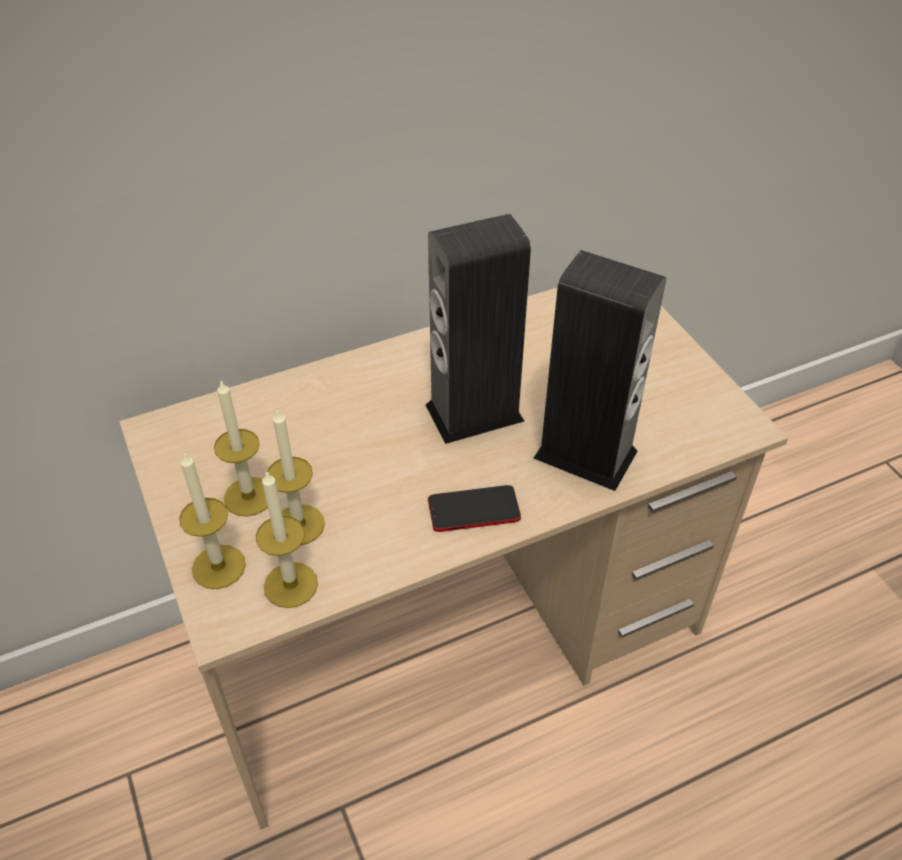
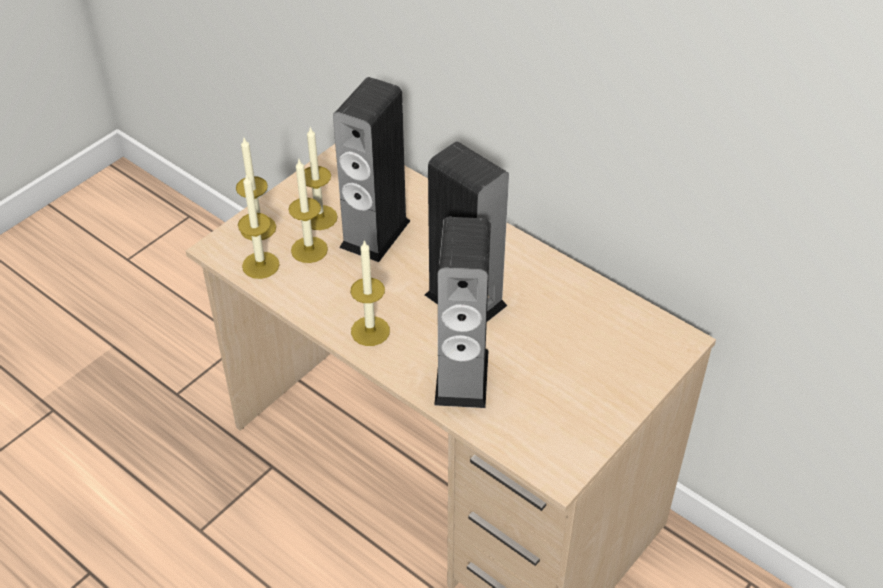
camera: 65 degrees right, 0 degrees up
(317, 453) = (375, 234): none -> speaker
(473, 510) = (370, 331): phone -> candle

